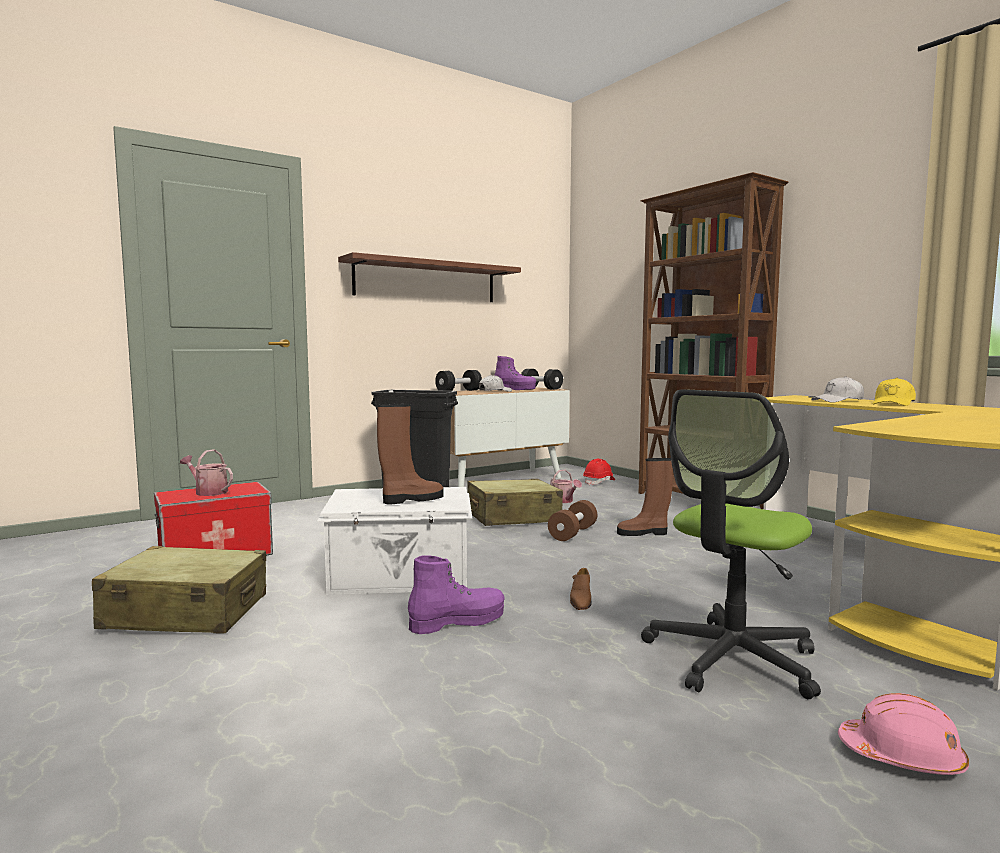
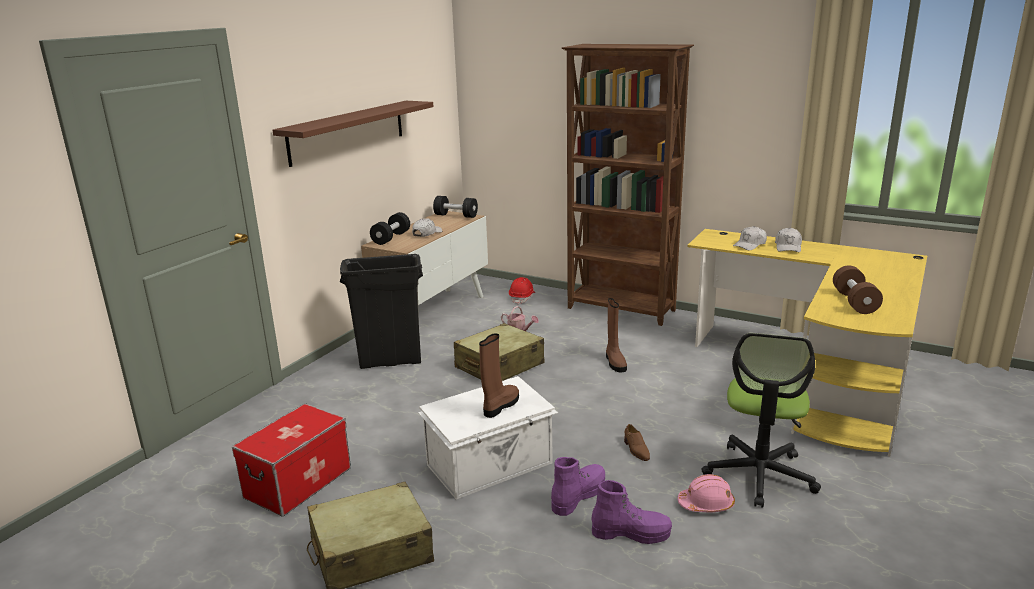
camera: 25 degrees left, 15 degrees up
(208, 492) = (286, 432): watering can -> none
(515, 390) = (438, 224): purple boot -> purple boot (631, 533)
(573, 533) = (565, 376): brown dumbbell -> brown dumbbell (854, 302)
(643, 533) = (615, 362): brown boot -> brown boot turned 75 degrees counterclockwise
(893, 403) = (788, 247): yellow cap -> white cap
(902, 757) = (874, 517): pink hard hat -> pink hard hat (706, 504)

